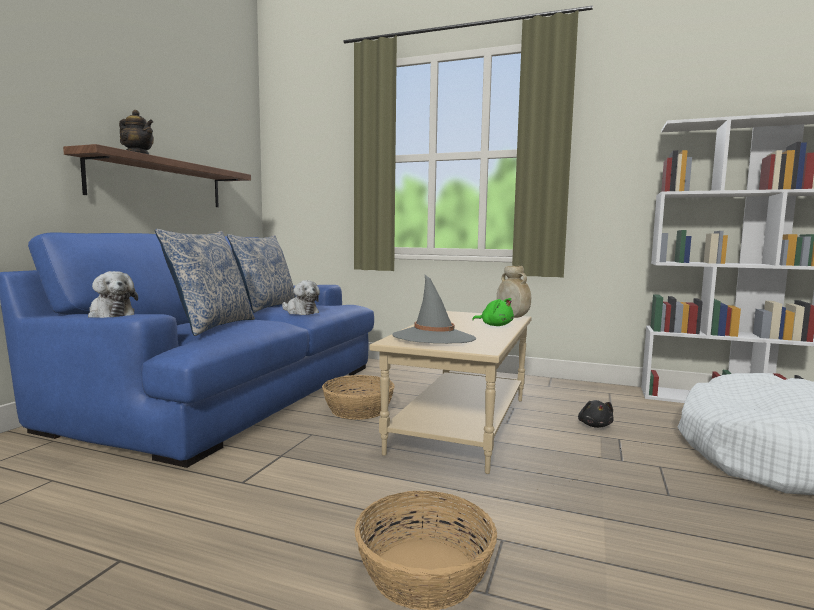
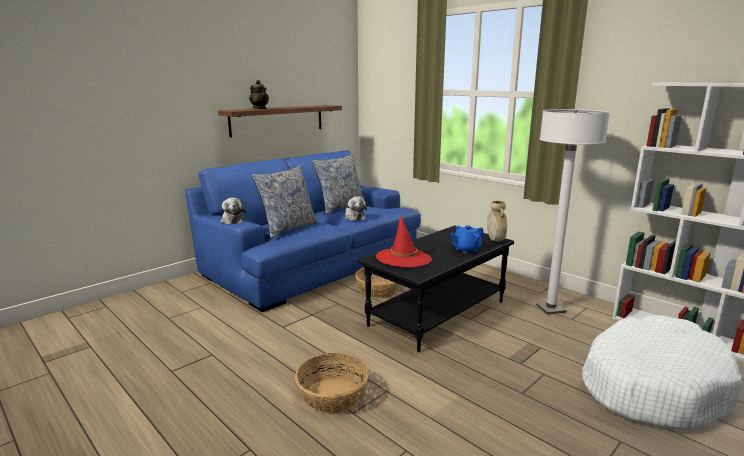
camera: 25 degrees right, 10 degrees up
(434, 338) = (403, 258): grey hat -> red hat
(460, 423) = (437, 313): beige coffee table -> black coffee table
(495, 325) = (466, 249): green plush toy -> blue teapot
(578, 399) = (550, 309): none -> white floor lamp
(595, 425) = (535, 333): black plush toy -> none

